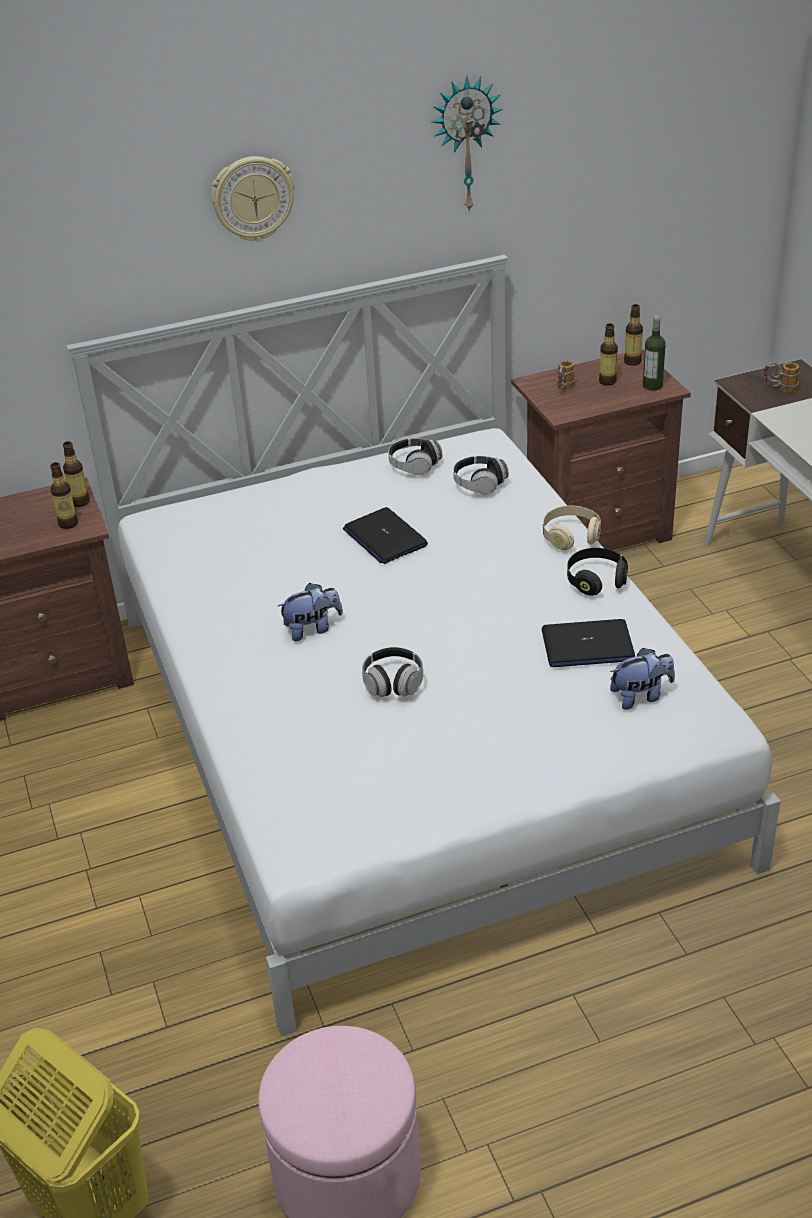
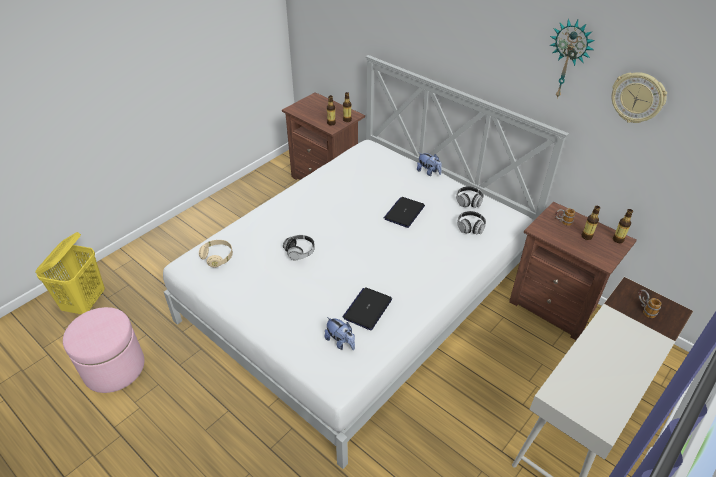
camera: 60 degrees right, 5 degrees up
(253, 198) = (455, 31): wall clock -> wall clock (637, 97)
(312, 629) = (324, 215): plush toy -> plush toy (428, 172)
(570, 536) = (454, 274): beige headphones -> beige headphones (217, 257)
(587, 645) = (367, 309): laptop -> laptop turned 60 degrees clockwise
(596, 580) = (423, 296): black headphones -> none
(652, 385) = (601, 255): bottle -> none

